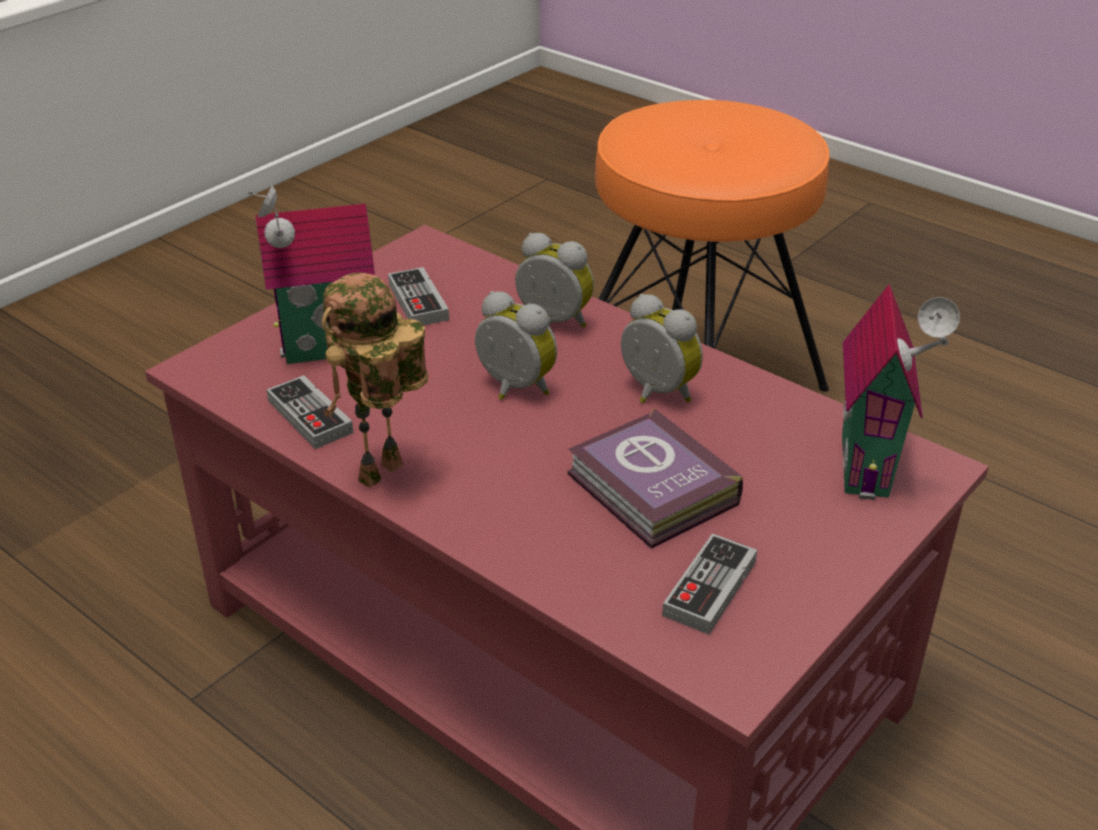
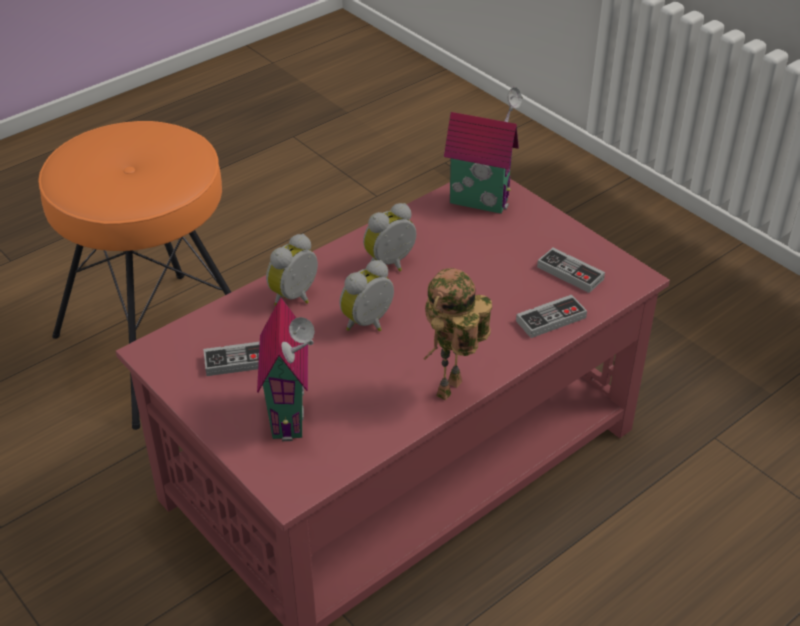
camera: 80 degrees left, 5 degrees up
(310, 416) = (374, 425): game controller -> game controller (551, 319)
(382, 477) = (451, 392): toy robot -> toy robot turned 75 degrees clockwise
(652, 492) = (488, 280): book -> none

